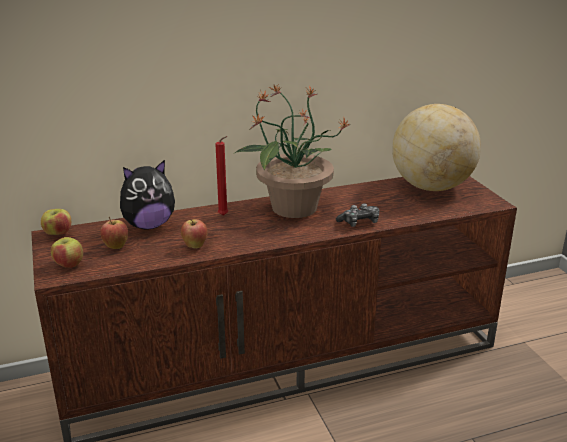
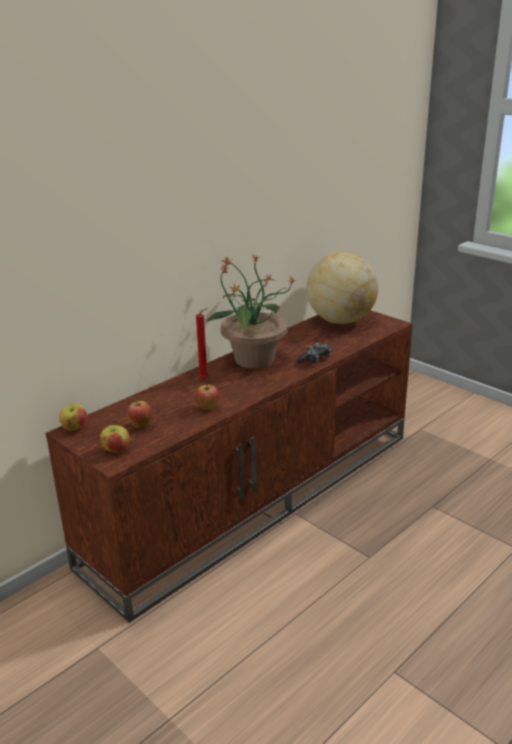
camera: 25 degrees left, 0 degrees up
(149, 225) = (149, 401): plush toy -> none

